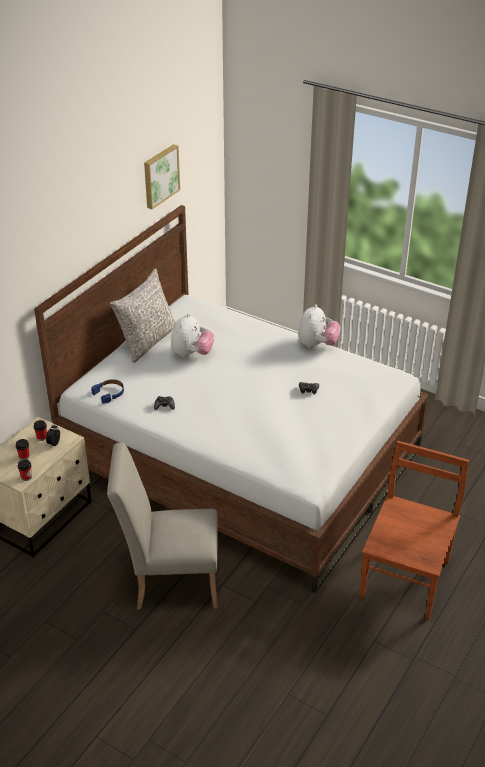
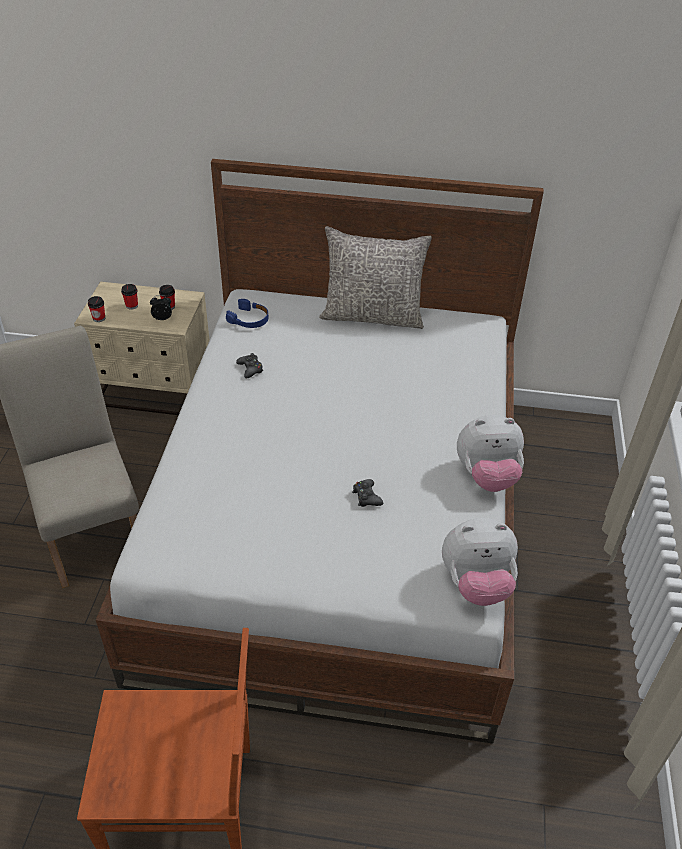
camera: 65 degrees right, 5 degrees up
(160, 176) = (514, 120): picture -> none
(191, 354) = (373, 359): plush toy -> plush toy (476, 584)

